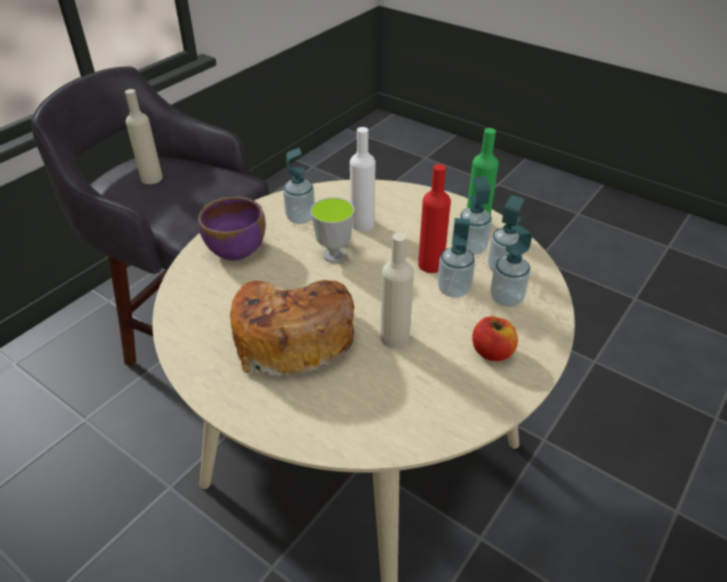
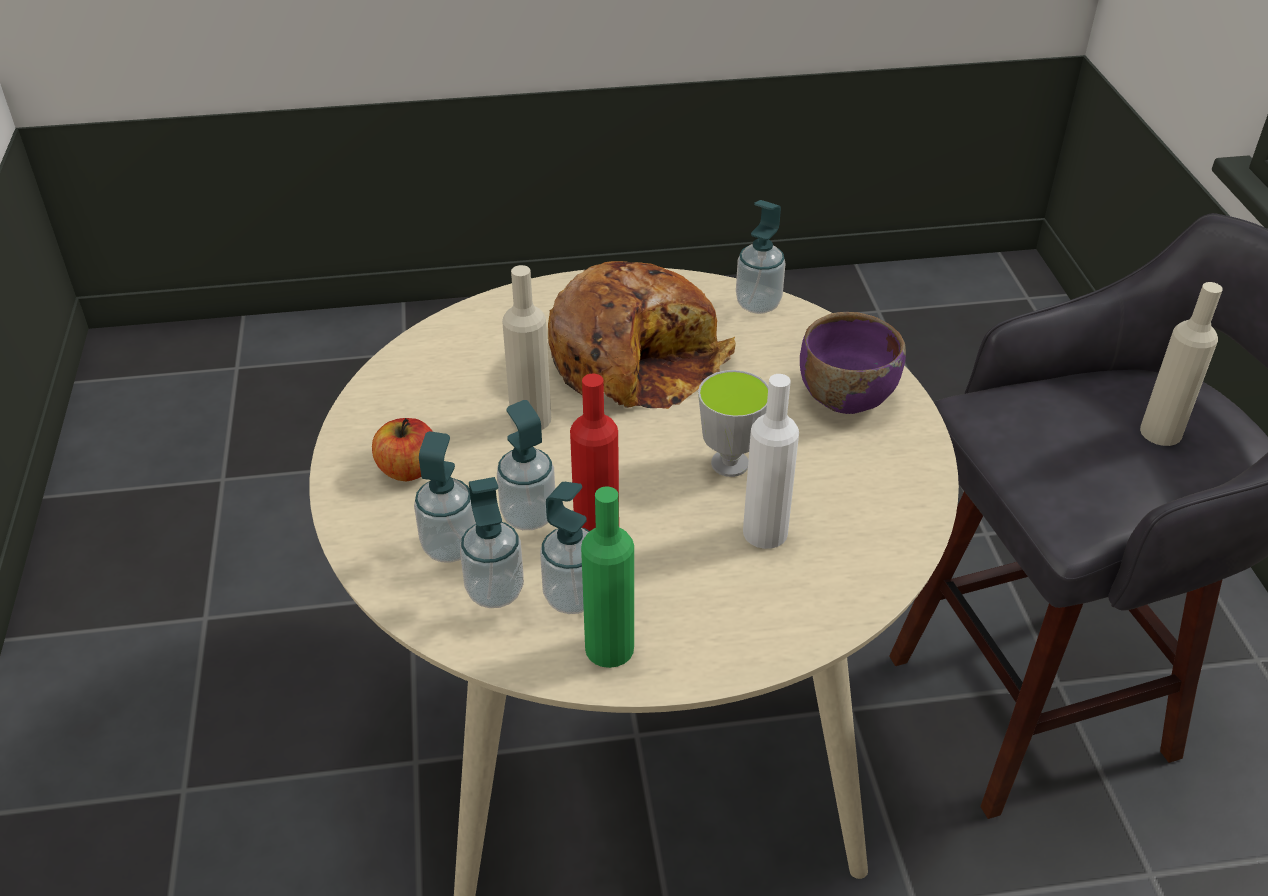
camera: 135 degrees right, 0 degrees up
(300, 218) = (854, 484): soap dispenser -> soap dispenser (758, 304)

